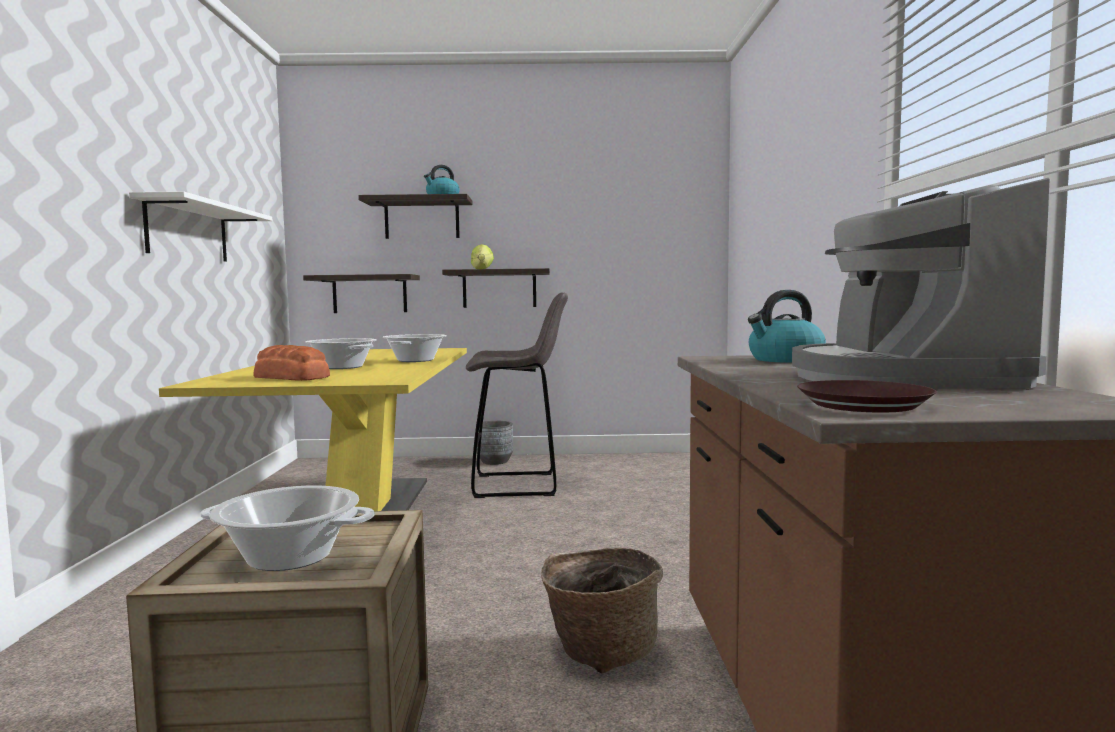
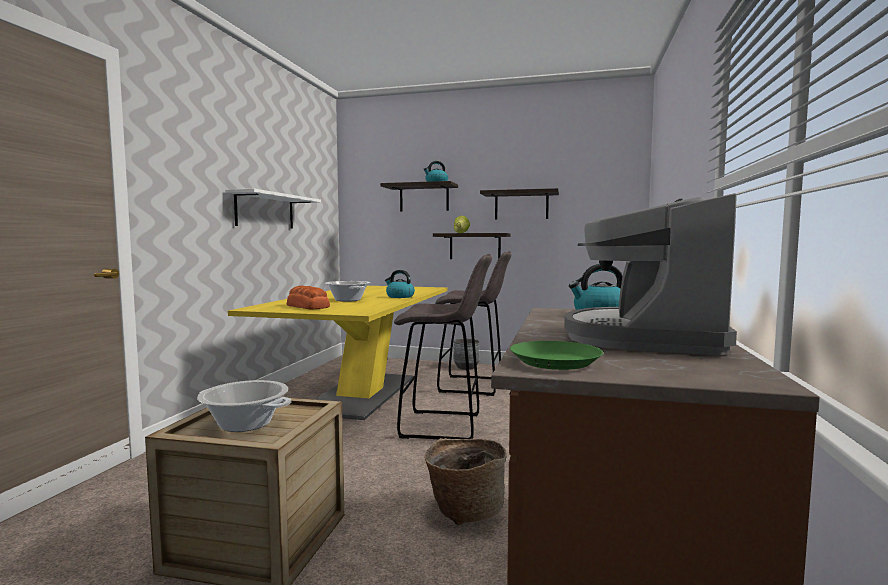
camera: 15 degrees right, 0 degrees up
(369, 294) = (389, 248): shelf -> shelf (521, 205)
(416, 360) = (399, 296): cooking pot -> kettle
(508, 542) = (444, 426): none -> grey stool
(865, 405) = (556, 361): brown plate -> green plate

